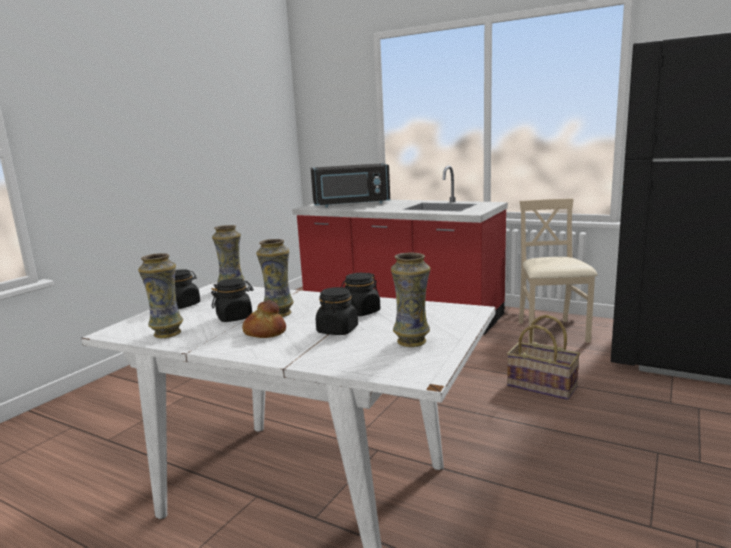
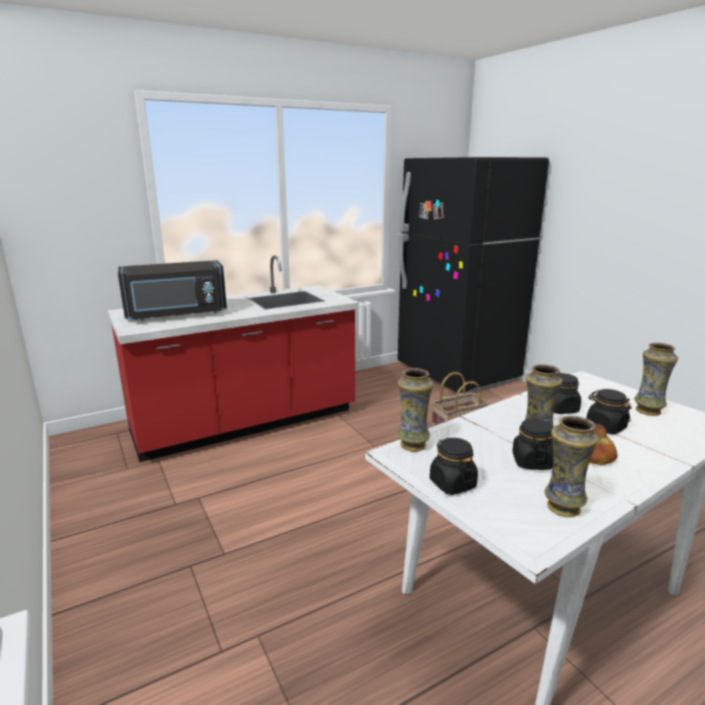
camera: 60 degrees left, 5 degrees up
(351, 204) = (176, 314): black microwave -> black microwave turned 45 degrees clockwise
(551, 332) = (379, 389): beige chair -> none

